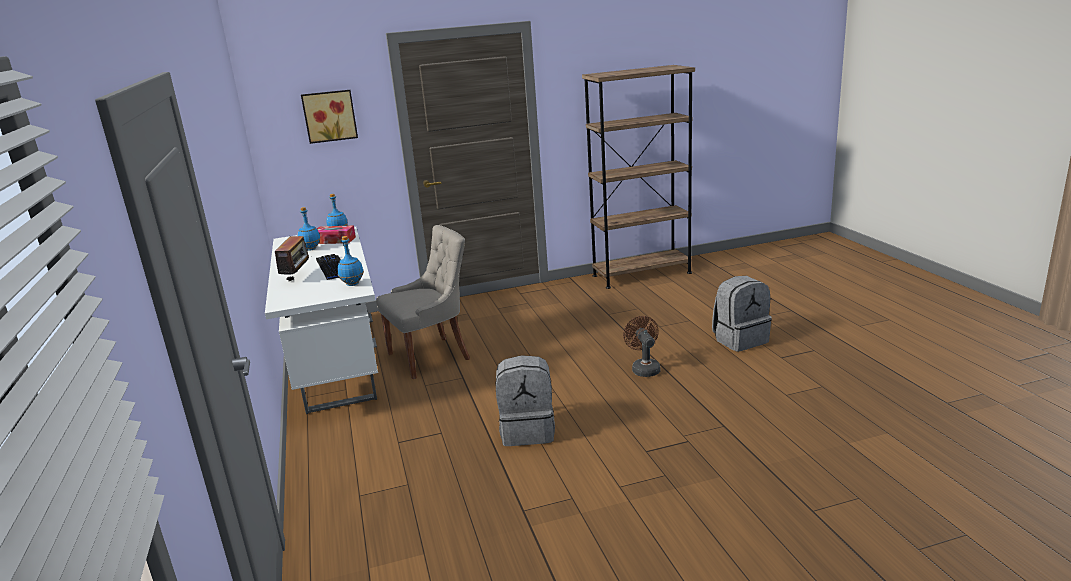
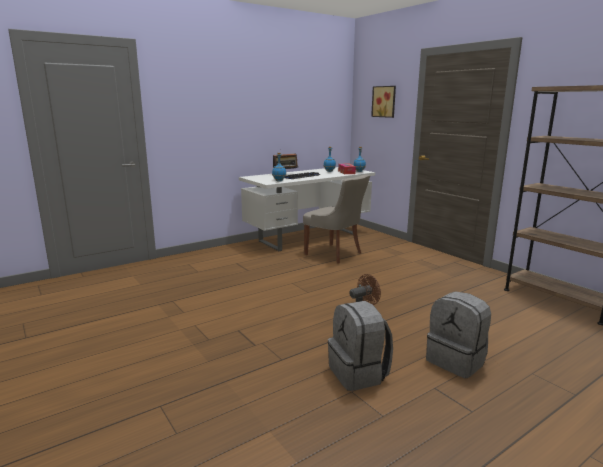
camera: 70 degrees right, 5 degrees down
(528, 431) = (255, 291): grey backpack -> grey backpack (359, 374)

